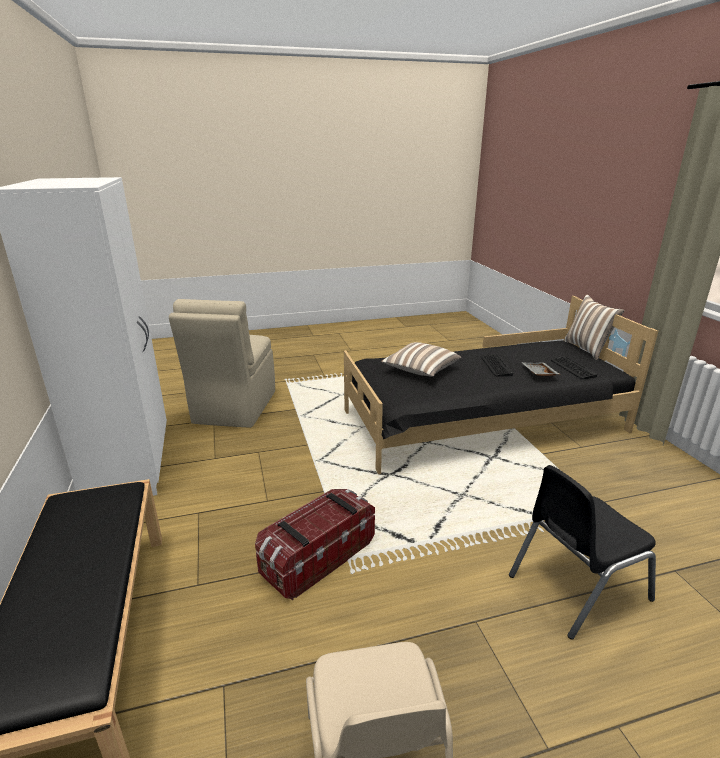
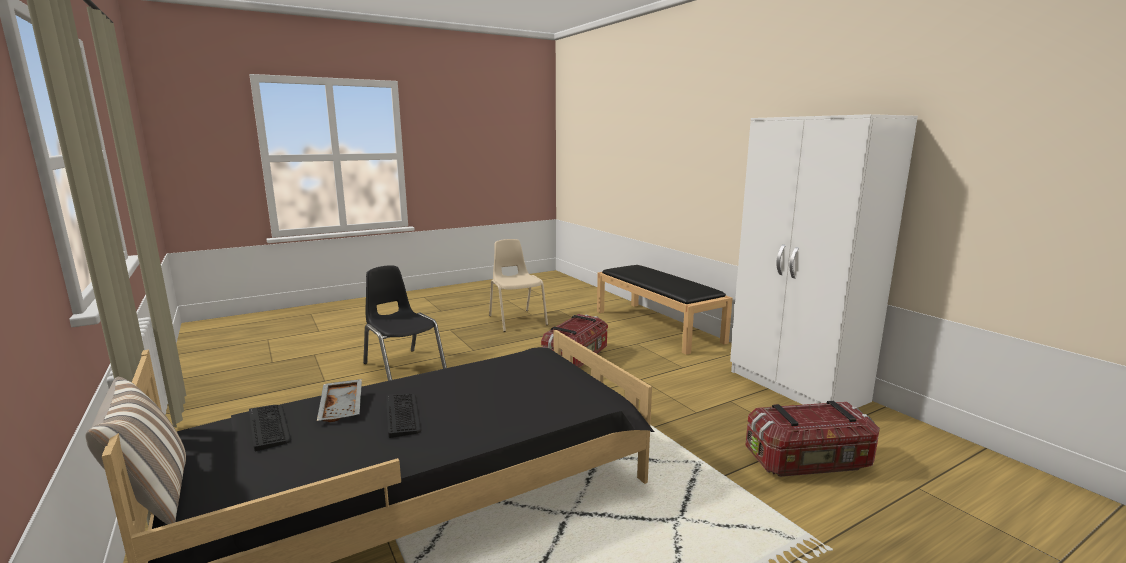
camera: 165 degrees right, 10 degrees down
(234, 408) = (809, 462): beige chair -> storage box
(420, 370) = (524, 391): pillow -> none
(576, 586) = (403, 367): black chair -> black chair turned 90 degrees counterclockwise

